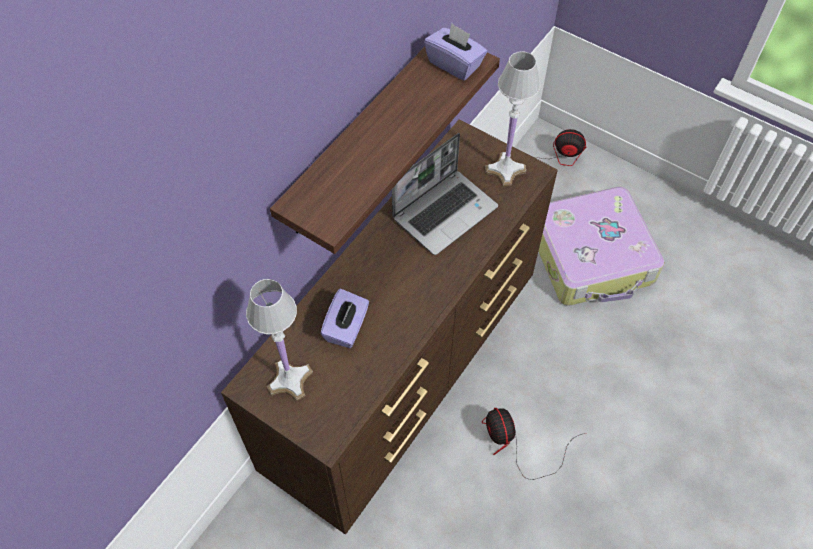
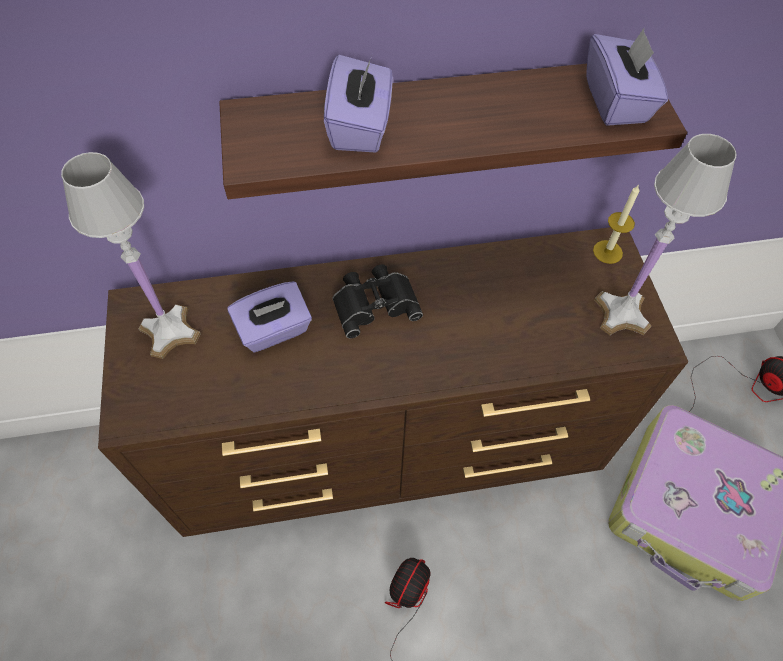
camera: 45 degrees right, 0 degrees up
(359, 167) = (360, 127): none -> purple tissue box
(381, 267) = (375, 303): none -> black binoculars
(445, 212) = (503, 303): laptop -> none
(465, 141) = (607, 252): none -> candle

